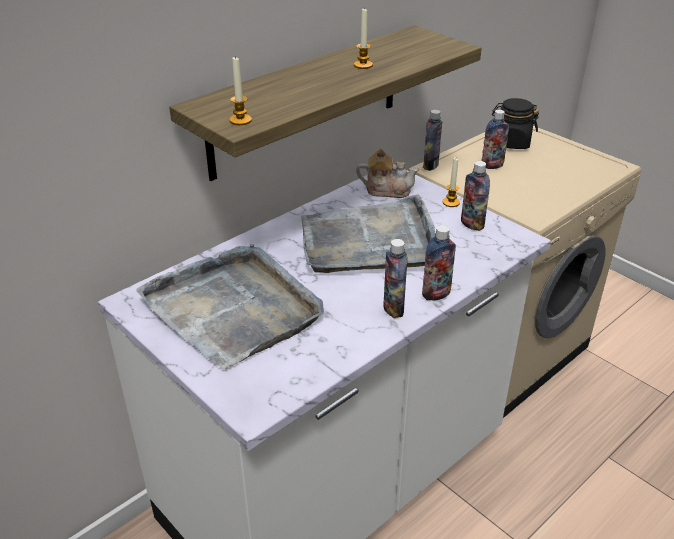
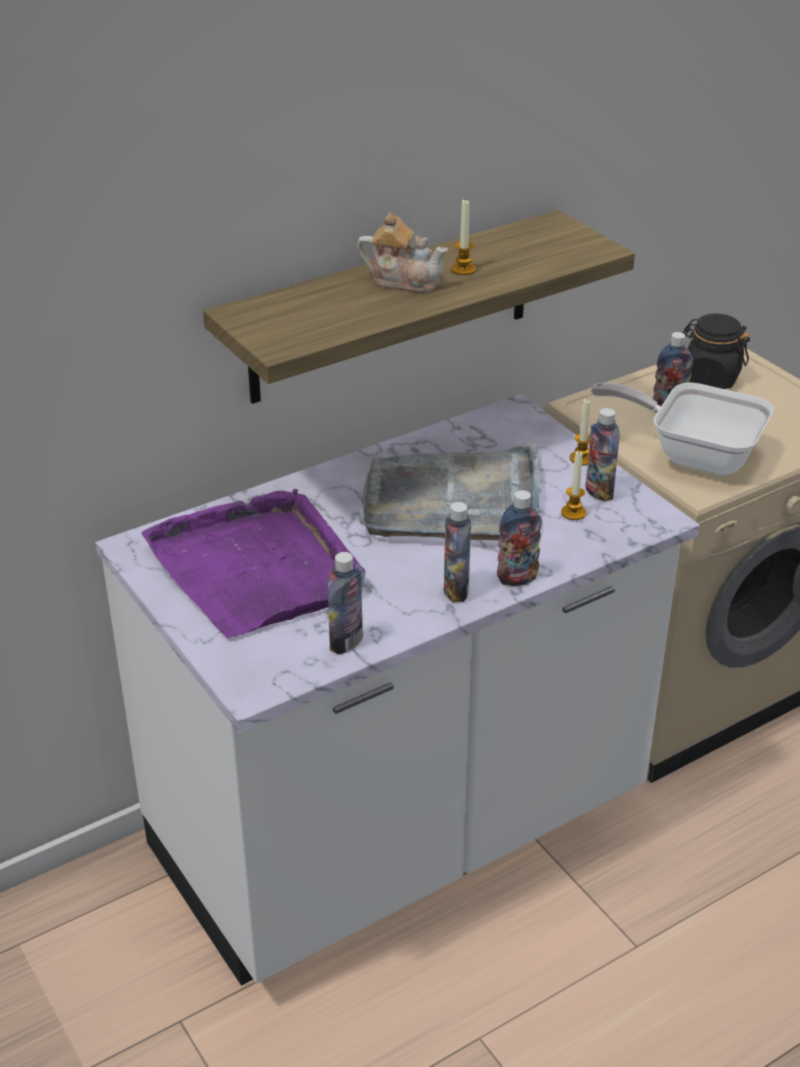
camera: 10 degrees right, 0 degrees up
(234, 308) = (258, 568): grey tray -> purple tray
(240, 120) = (283, 337): candle -> candle (573, 513)
(386, 190) = (499, 432): teapot -> teapot (403, 280)
(430, 165) = (579, 401): bottle -> bottle (346, 642)
(521, 193) = (693, 454): none -> frying pan

